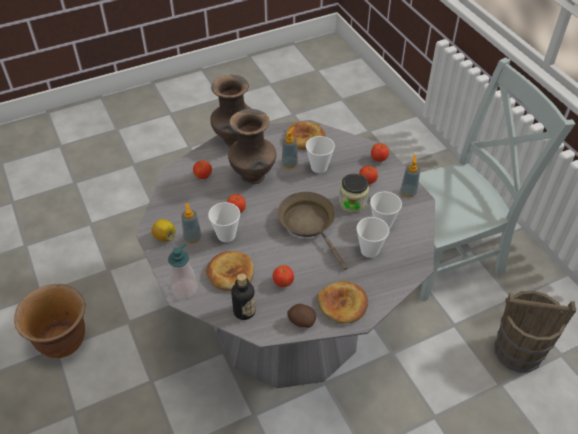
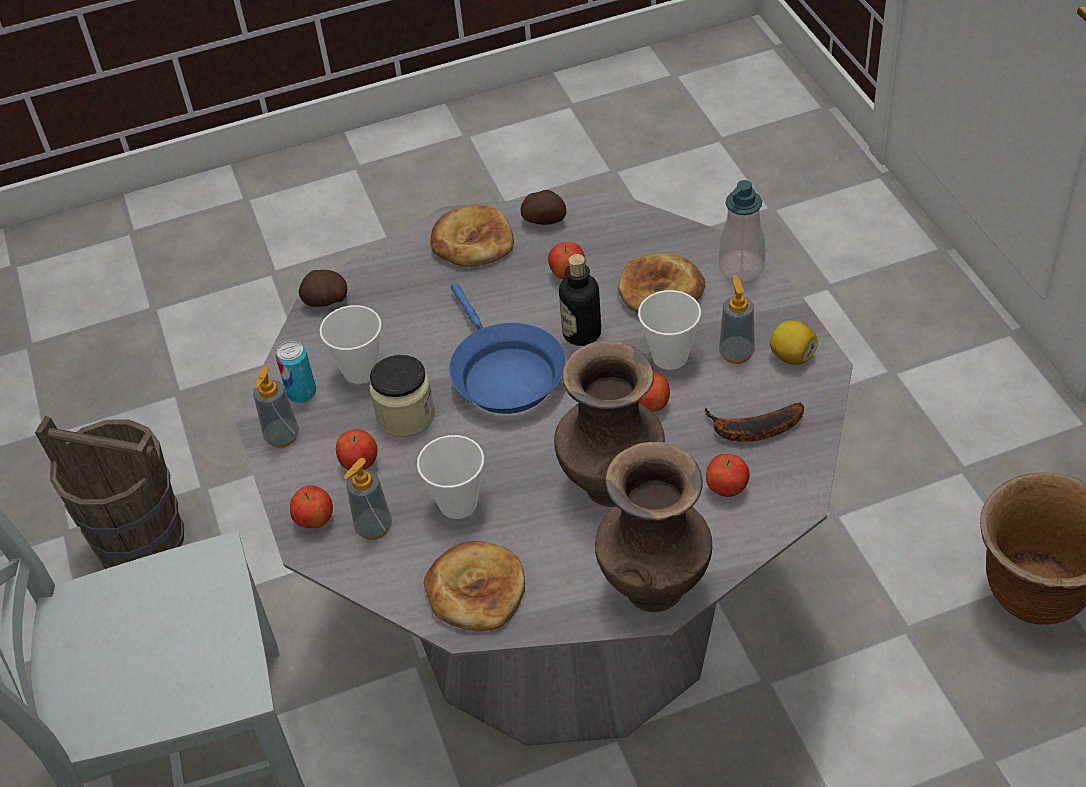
camera: 170 degrees left, 0 degrees up
(189, 201) = (751, 430): none -> banana
(244, 311) = (636, 234): bottle -> bottle (582, 333)
(289, 164) = (525, 516): soap dispenser -> soap dispenser (373, 527)
(309, 224) = (503, 374): brown frying pan -> blue frying pan
(369, 250) = (401, 323): cup -> none
(408, 212) = (301, 392): none -> can
(416, 263) = (325, 301): none -> potato

